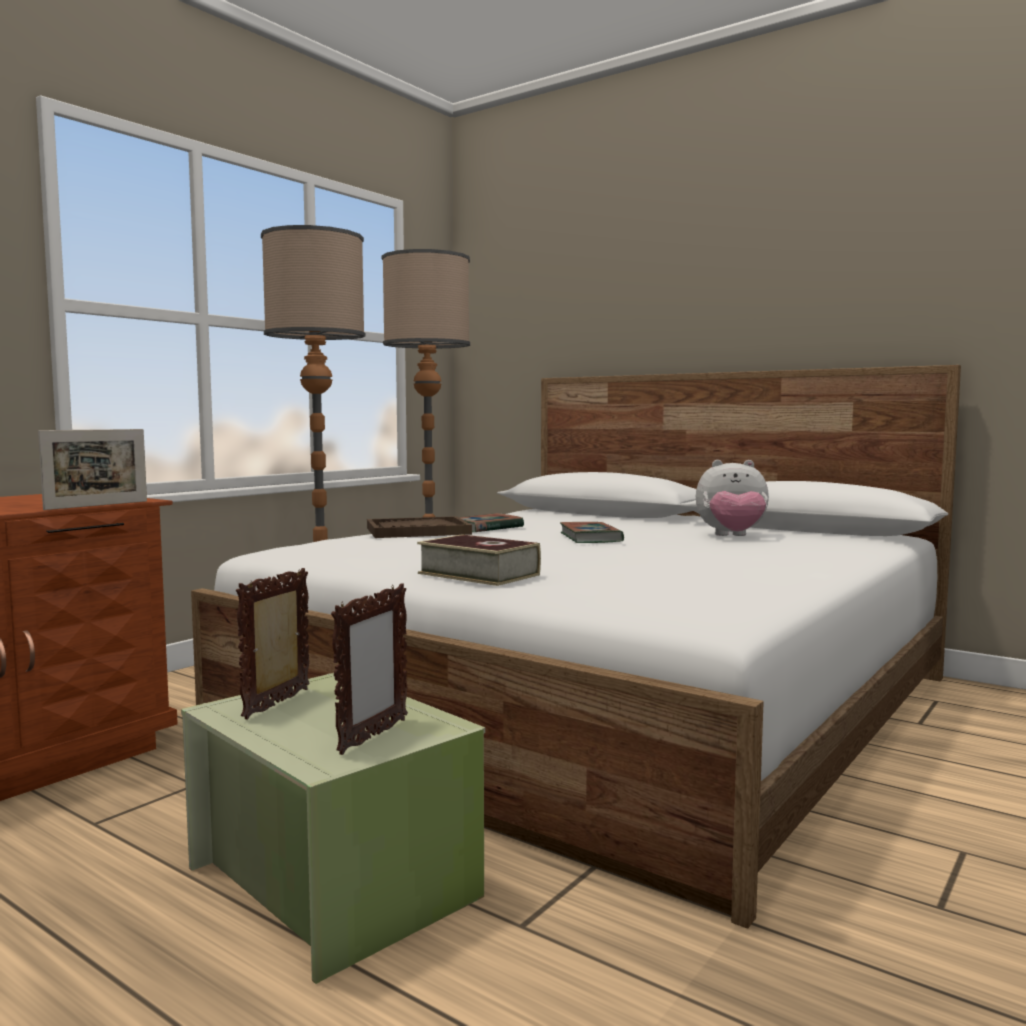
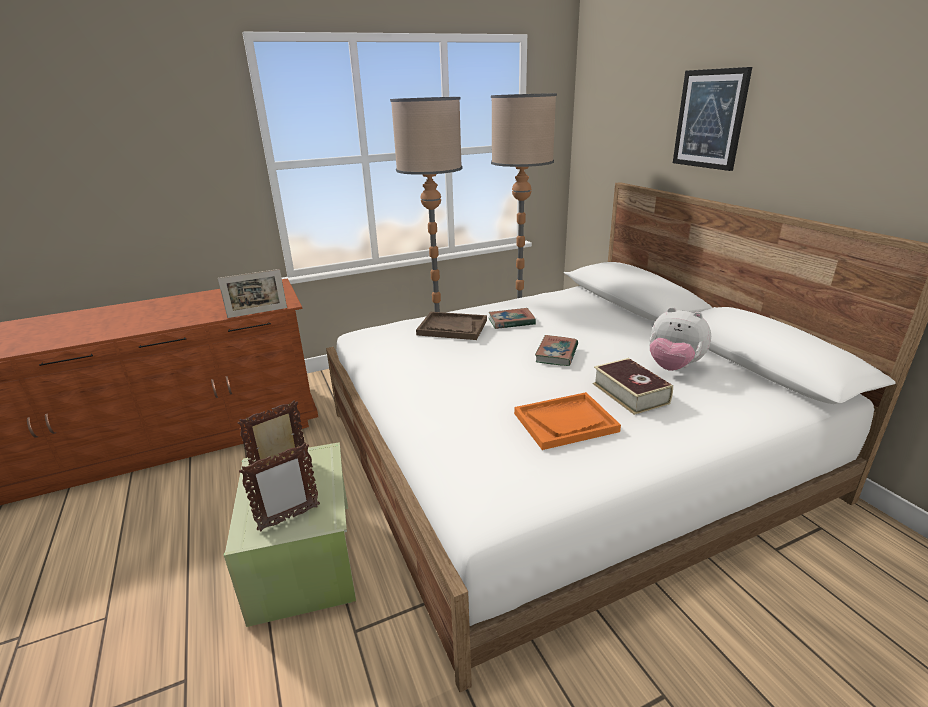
camera: 30 degrees right, 20 degrees up
(479, 574) = (423, 399): book -> book (630, 393)
(662, 288) = (710, 119): none -> picture
(690, 568) = (565, 422): none -> orange tray

